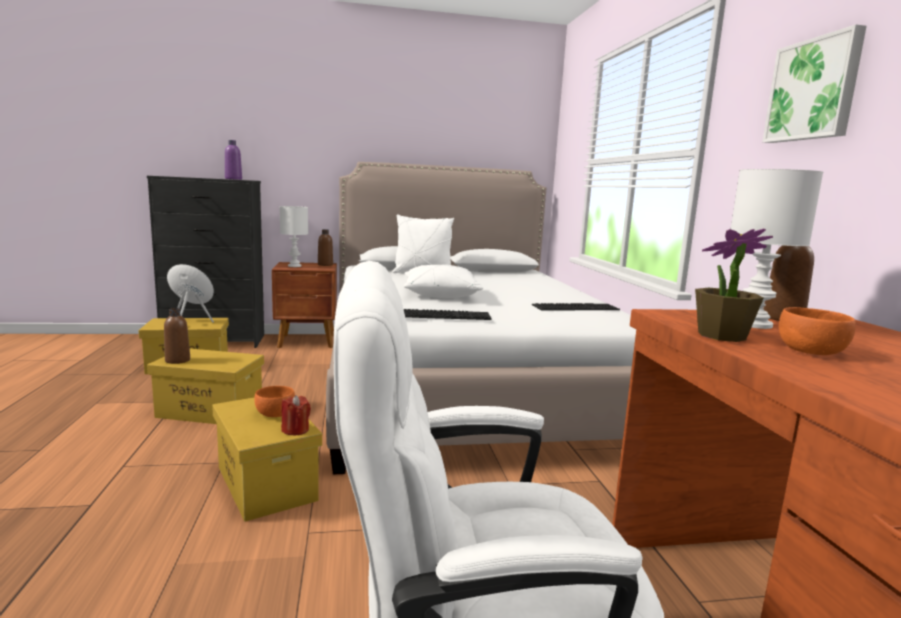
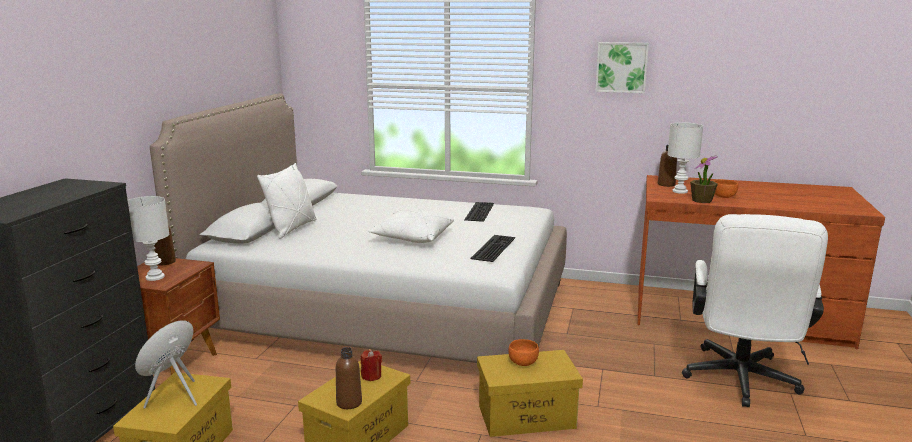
camera: 65 degrees left, 5 degrees up
(233, 179) = (65, 187): purple bottle -> none
(295, 430) = (557, 357): red candle -> red candle (371, 376)

